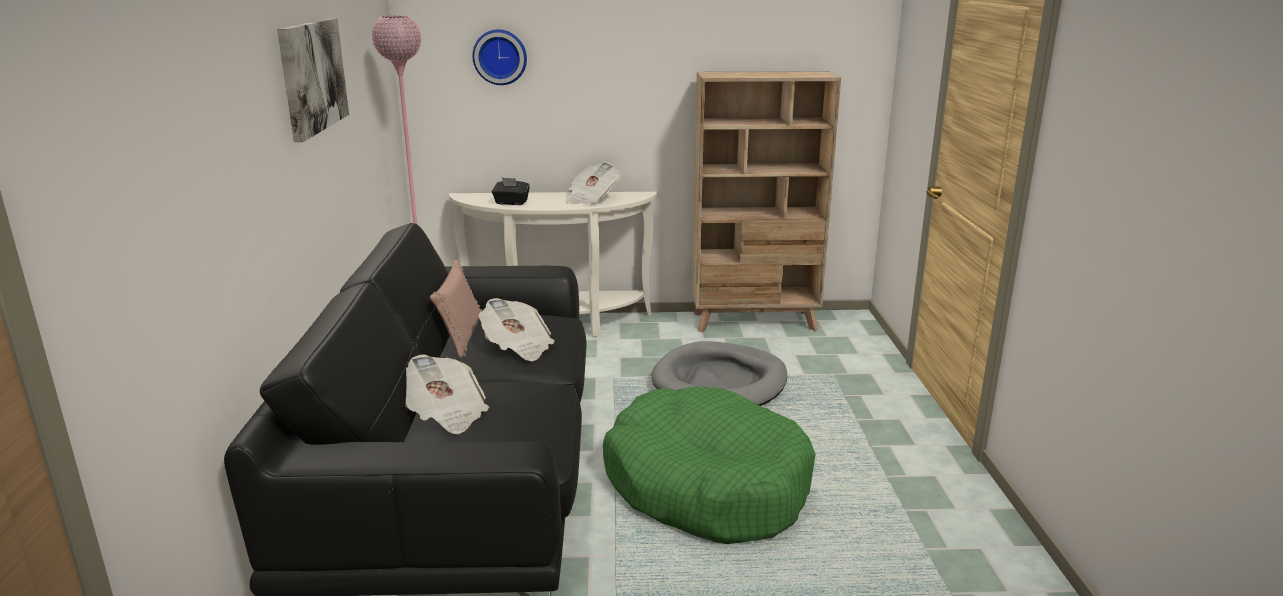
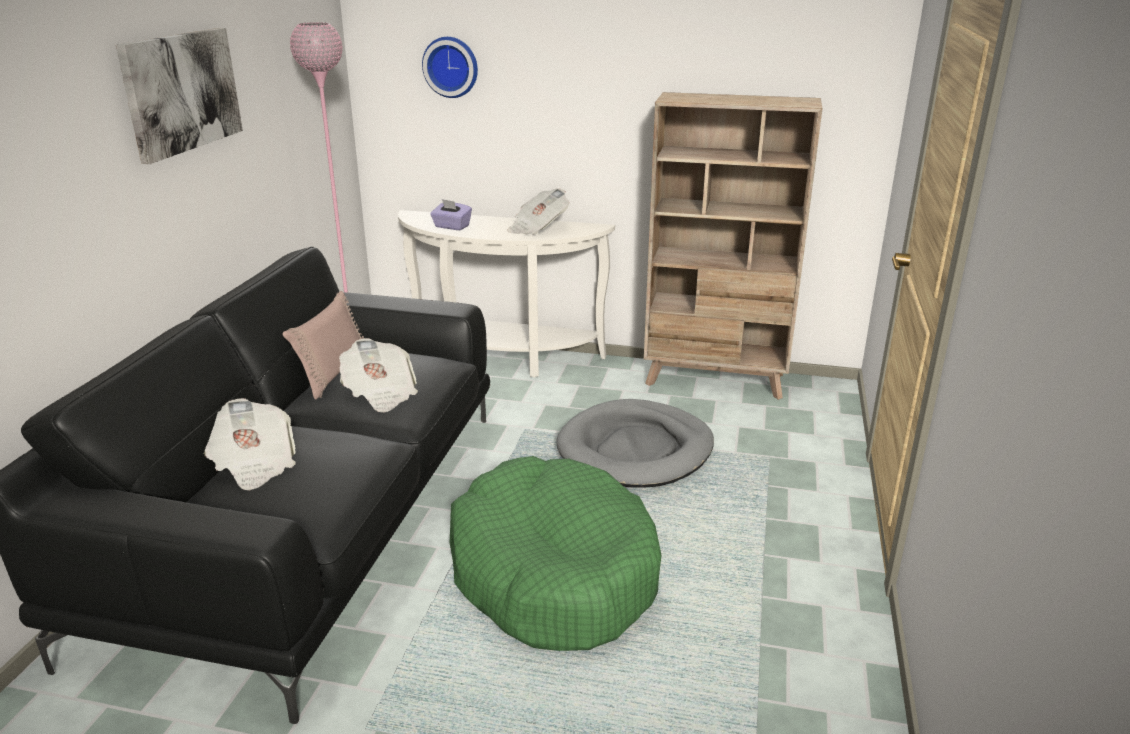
camera: 15 degrees right, 5 degrees up
(511, 203) = (451, 227): black tissue box -> purple tissue box

